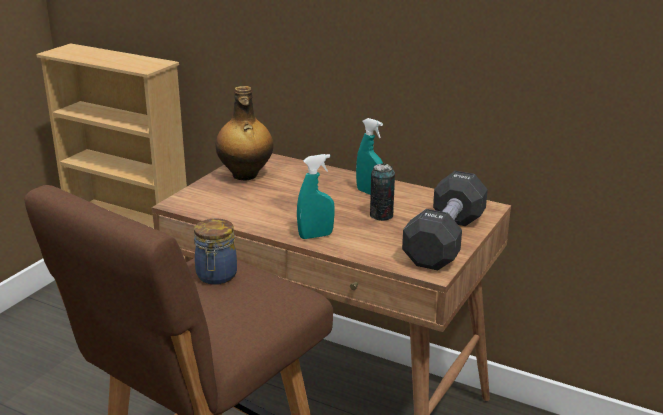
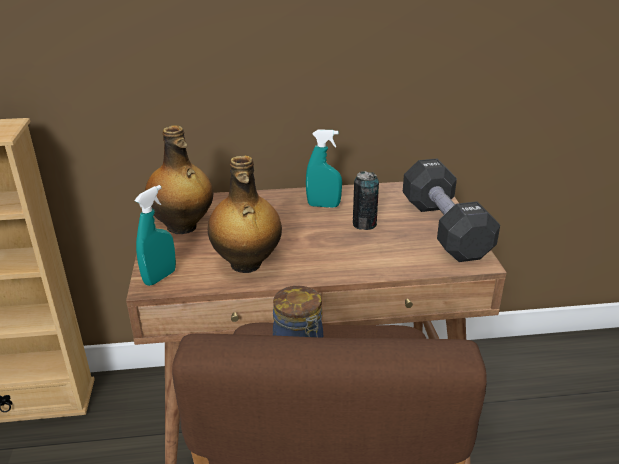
camera: 35 degrees left, 5 degrees up
(253, 212) = (246, 264): none -> bottle
(315, 236) = (338, 267): turquoise spray bottle -> turquoise spray bottle (160, 277)

